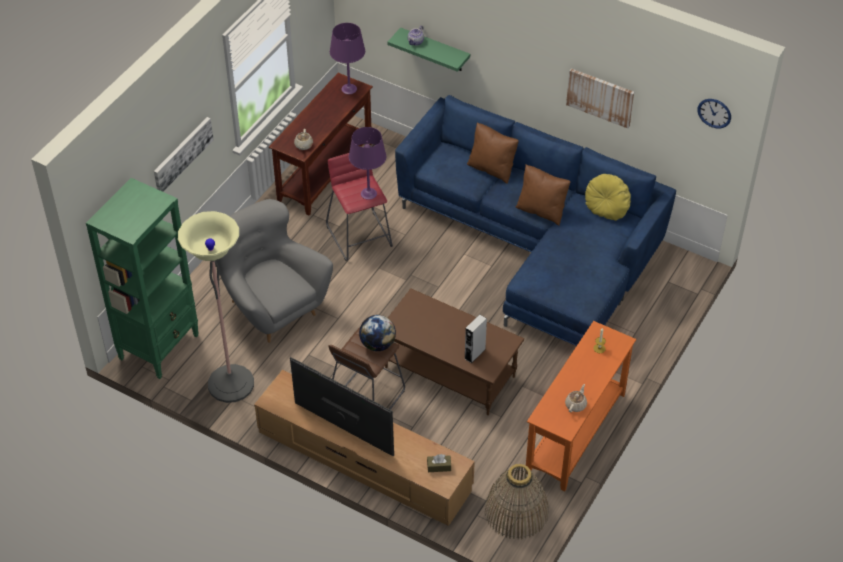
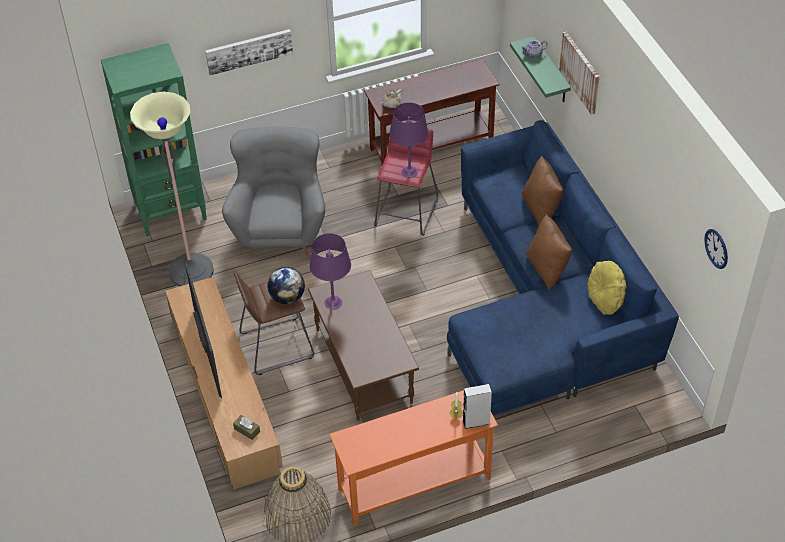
camera: 40 degrees right, 0 degrees up
(348, 89) = (476, 76): purple table lamp -> purple table lamp (333, 302)
(474, 354) = (364, 355): grey speaker -> grey speaker (476, 422)
(576, 404) = (384, 447): beige teapot -> none
(600, 97) = (644, 183): picture -> picture (580, 72)

